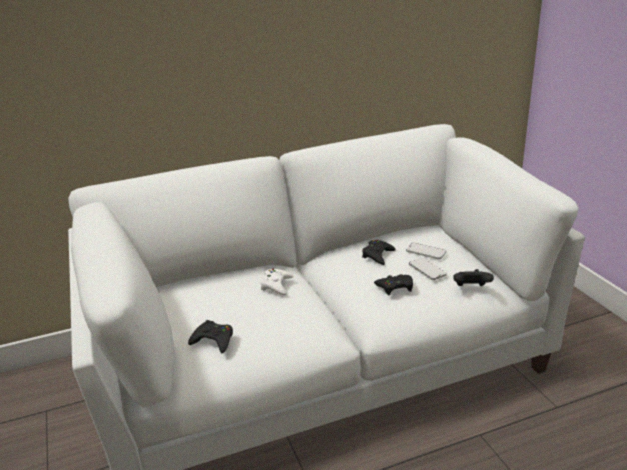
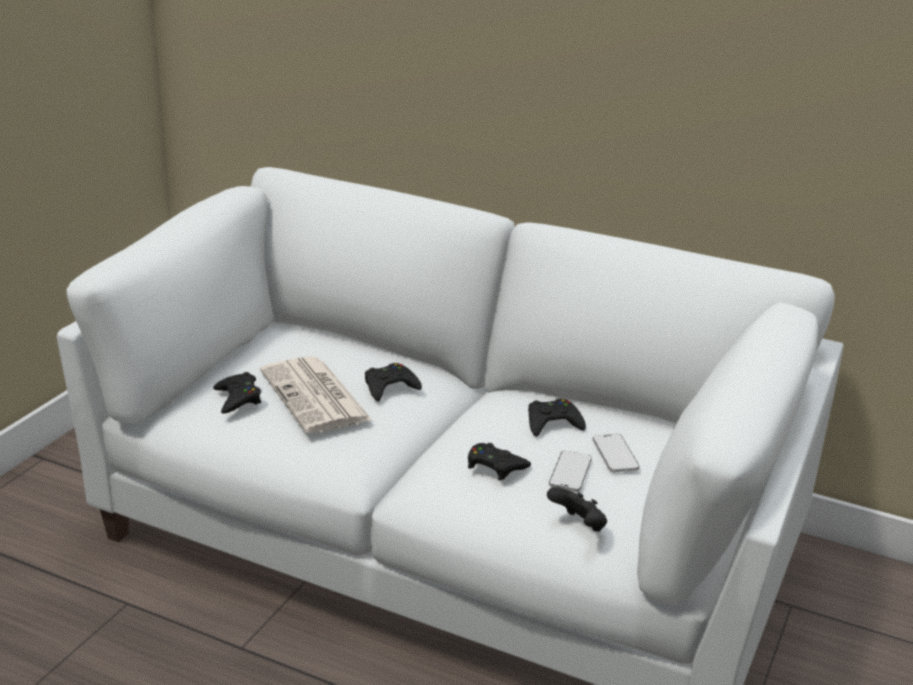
camera: 45 degrees right, 0 degrees up
(253, 312) = (316, 396): none -> newspaper
(276, 285) = (390, 387): white game controller -> black game controller

